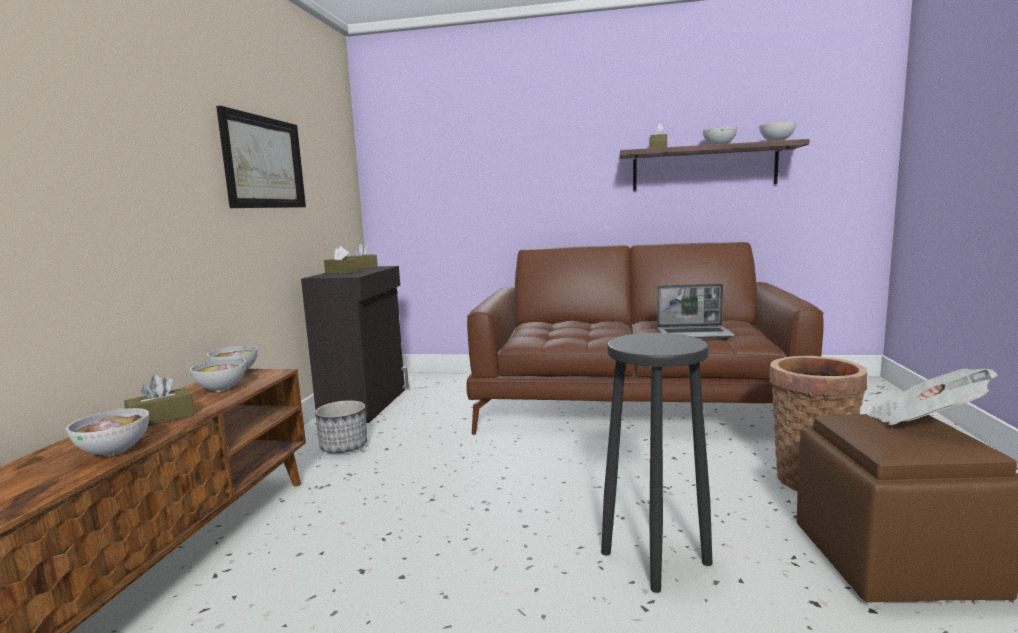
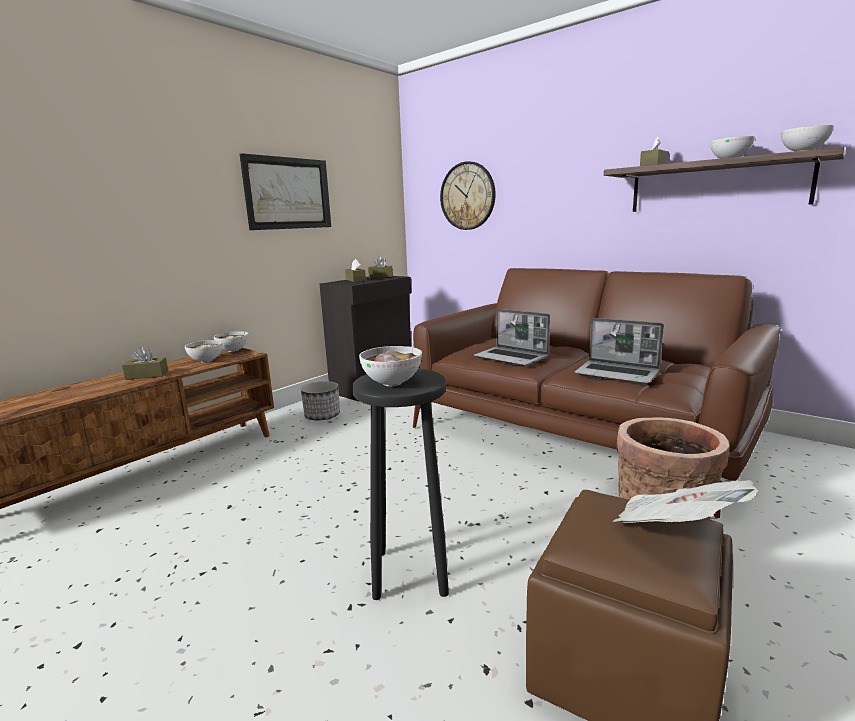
camera: 30 degrees right, 5 degrees up
(115, 451) = (95, 391): bowl -> bowl (393, 383)
(449, 175) = (467, 196): none -> wall clock
(582, 335) = (512, 357): none -> laptop

